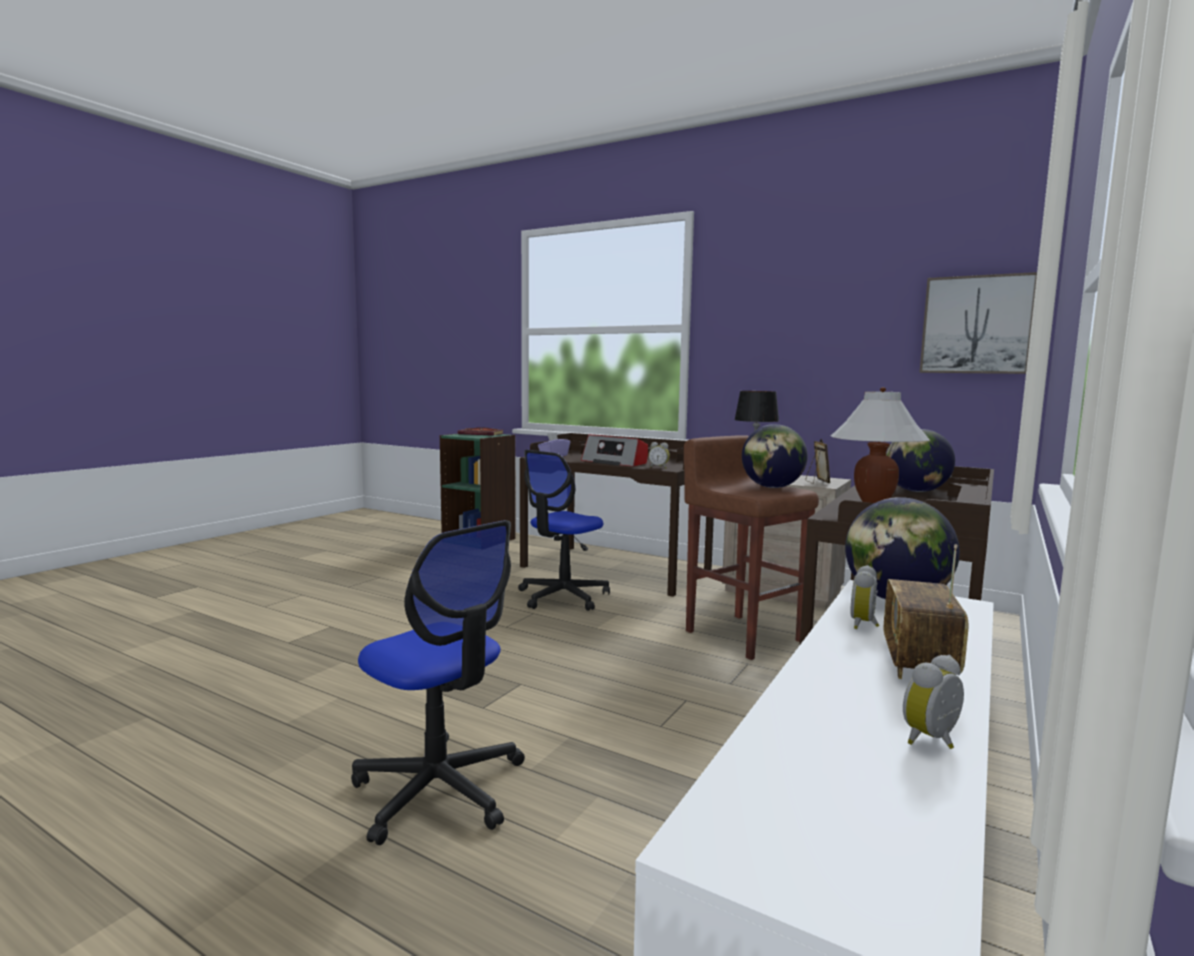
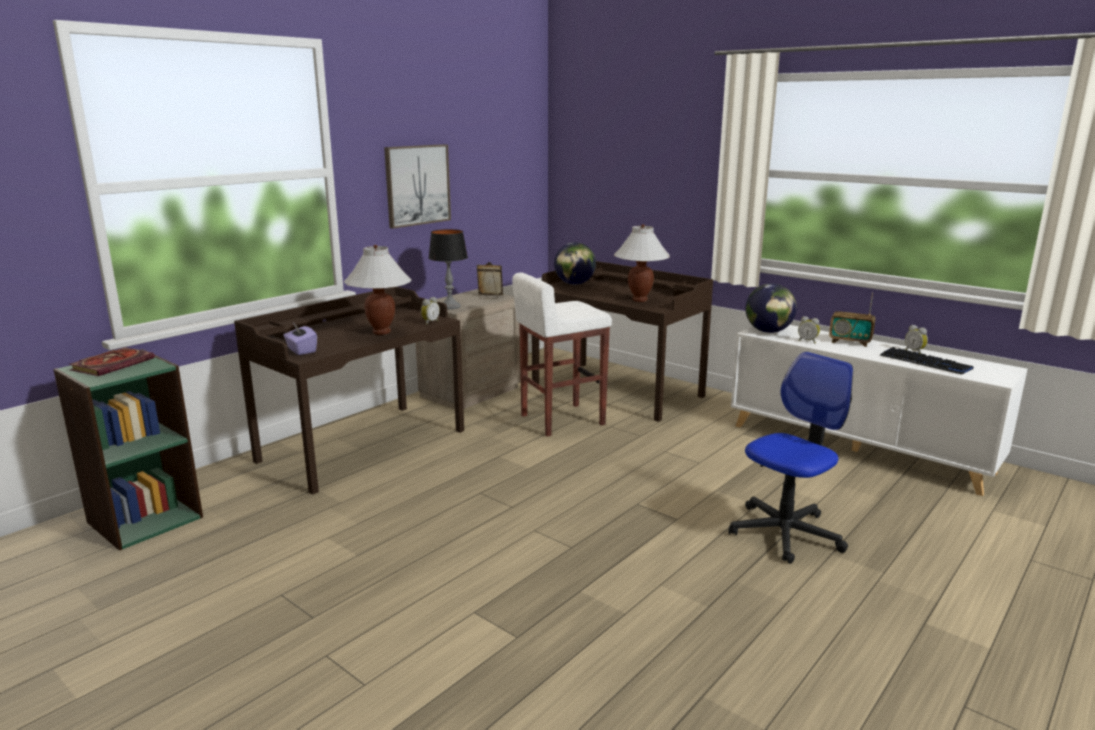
camera: 80 degrees left, 10 degrees up
(563, 596) = (438, 476): office chair -> none
(615, 462) = (381, 332): radio -> white table lamp
(743, 635) = (560, 419): brown stool -> white stool
(772, 487) = (564, 306): globe -> none
(820, 739) = (925, 362): none -> keyboard
(976, 325) = (519, 160): picture -> picture (417, 185)

